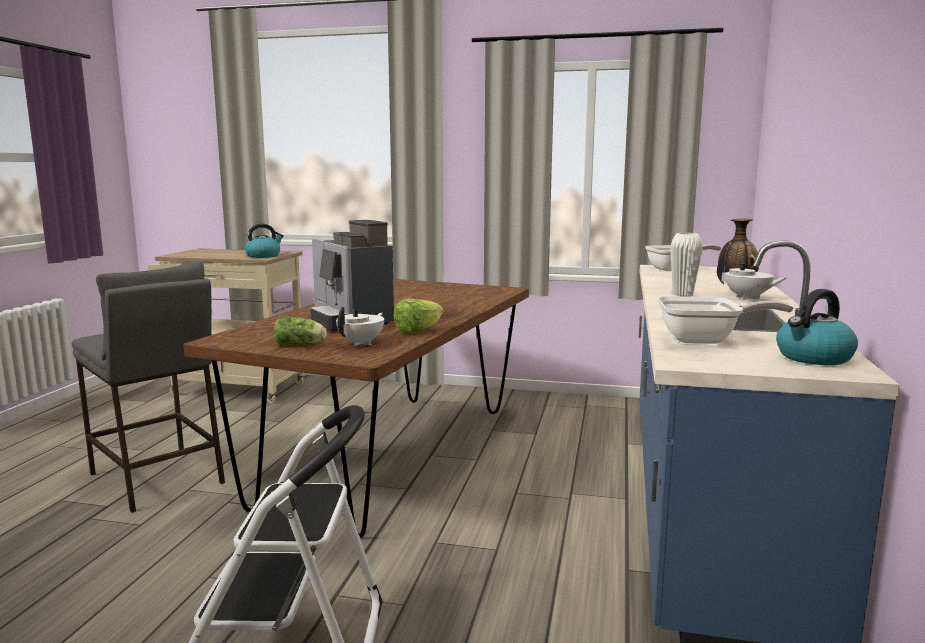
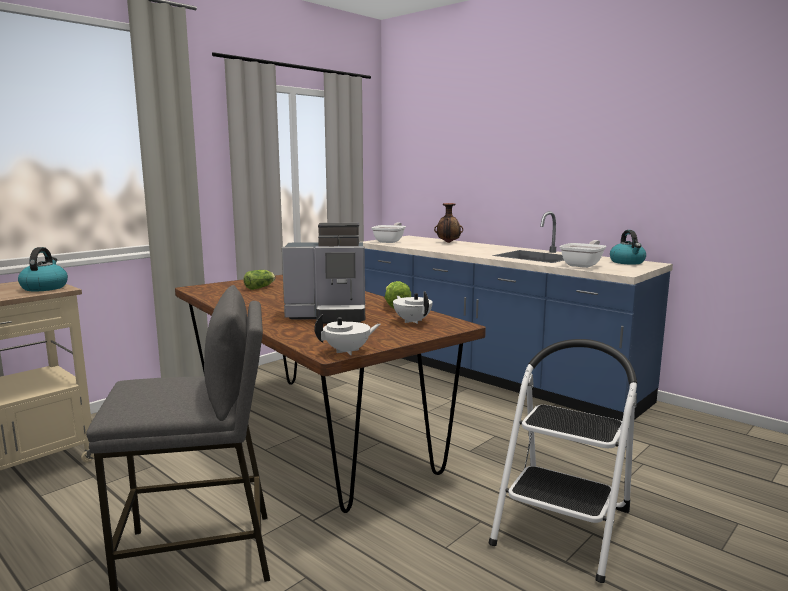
camera: 60 degrees left, 0 degrees up
(301, 345) = (393, 334): lettuce -> lettuce (261, 287)
(683, 294) = (470, 251): white vase -> none
(747, 298) = (493, 248): white teapot -> white teapot (348, 351)

